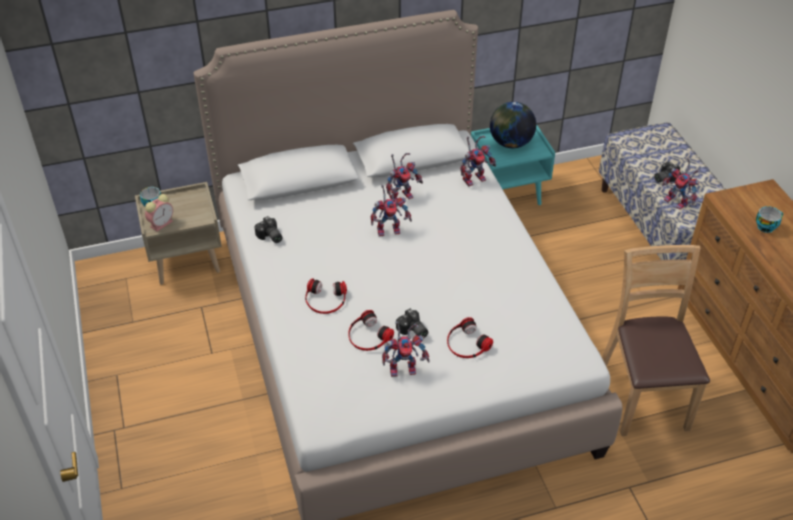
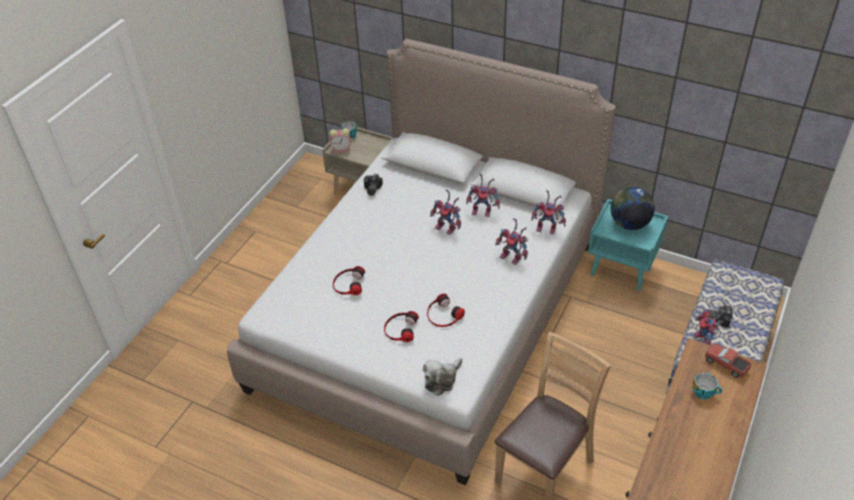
camera: 45 degrees right, 0 degrees up
(325, 300) = (354, 247): headphones -> headphones (443, 315)
(404, 367) = (345, 317): toy robot -> toy robot (513, 257)
(412, 331) = (378, 299): camera -> none
(557, 360) = (442, 380): none -> plush toy
(753, 197) = (726, 365): none -> toy truck

